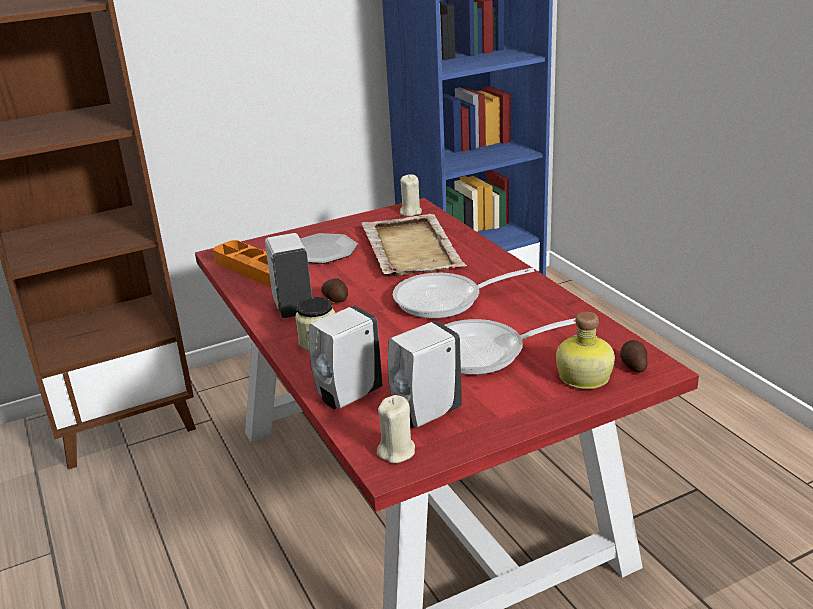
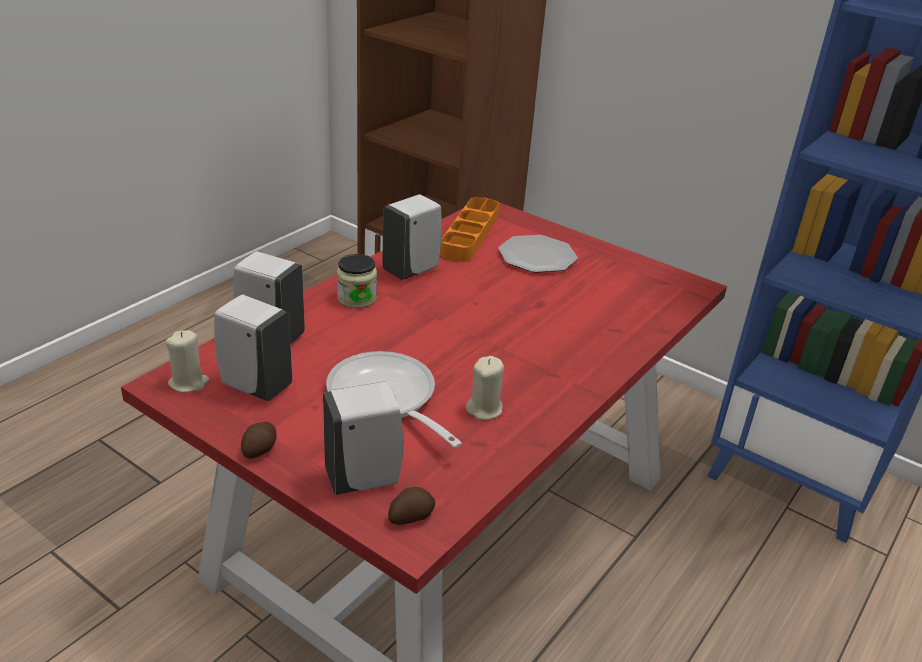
camera: 60 degrees right, 5 degrees up
(336, 298) = (443, 288): potato -> potato (260, 449)
(410, 212) = (677, 285): beige candle -> beige candle (484, 409)
(411, 248) = (587, 305): beige tray -> none
(445, 300) = (482, 352): frying pan -> none
(582, 377) = (365, 478): bottle -> white soap dispenser

